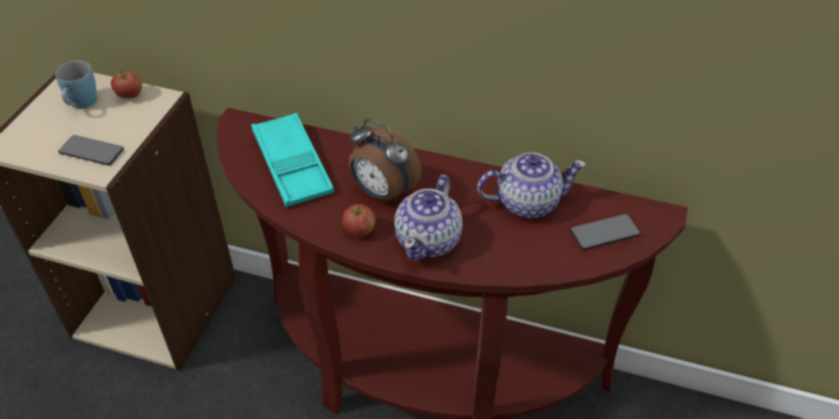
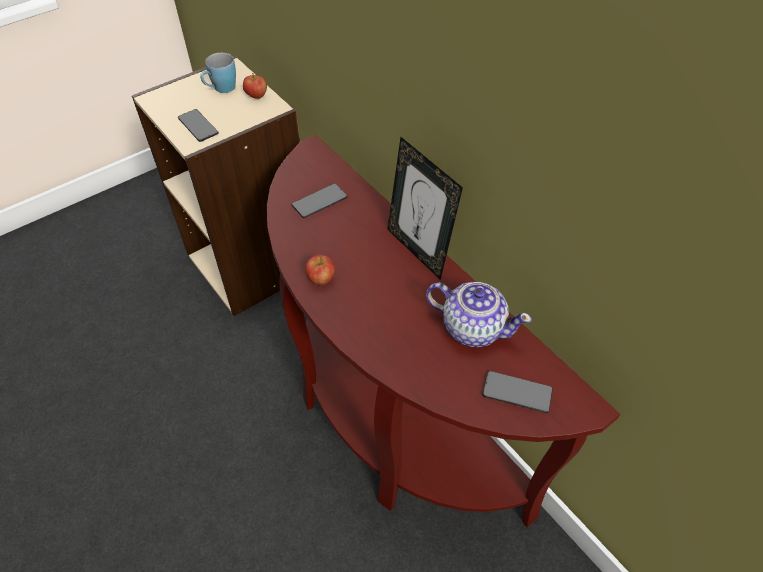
camera: 35 degrees right, 5 degrees up
(292, 165) = (319, 201): turquoise tray -> phone
(382, 193) = (365, 257): alarm clock -> none
(425, 164) = (418, 250): none -> picture frame
(429, 240) = (365, 315): teapot -> none

